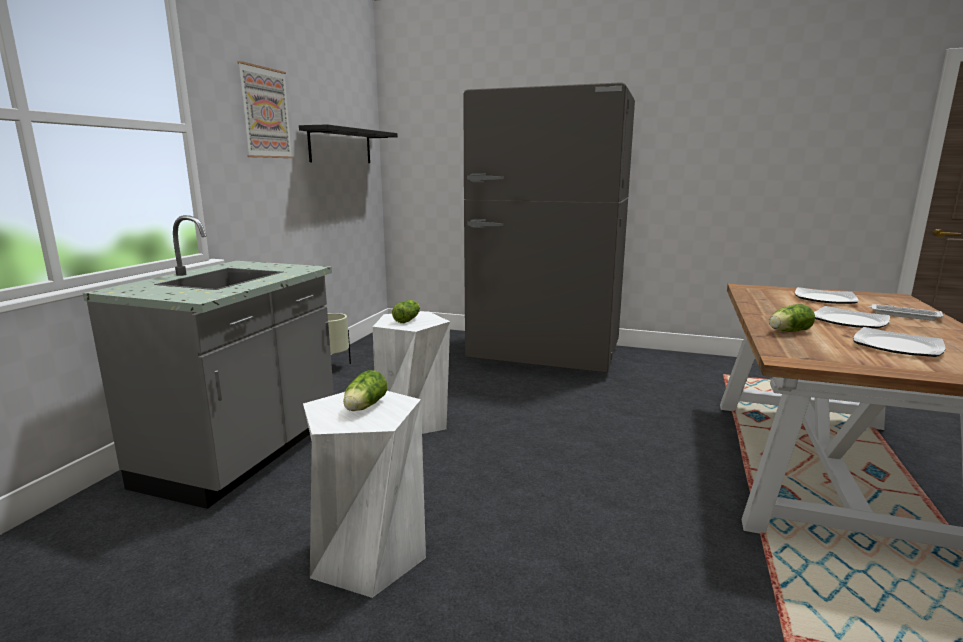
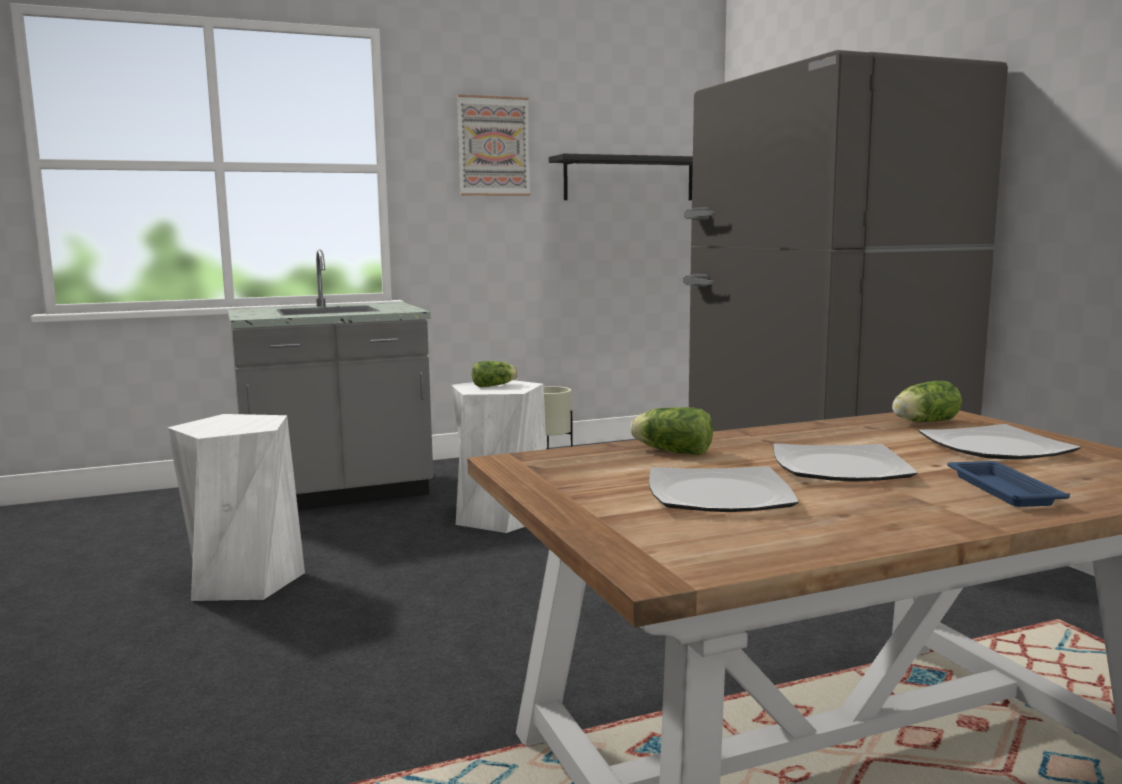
camera: 50 degrees right, 5 degrees down
(364, 407) = (235, 424): lettuce -> lettuce (922, 422)
(903, 315) = (1001, 489): white tray -> blue tray

